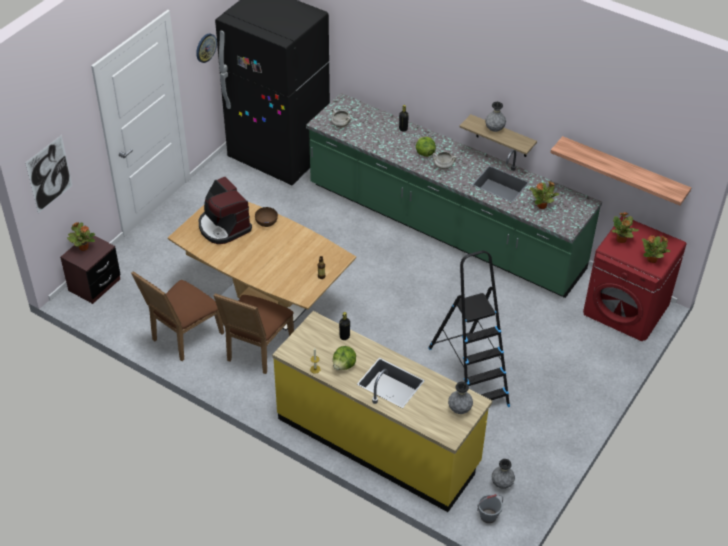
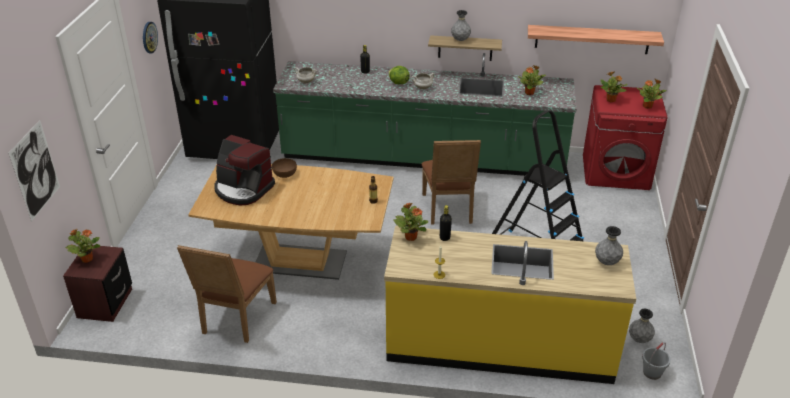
camera: 25 degrees left, 10 degrees down
(256, 351) = (321, 307): brown chair -> brown chair (449, 210)
(317, 326) = (410, 237): none -> potted plant
(344, 365) = (465, 262): lettuce -> none

